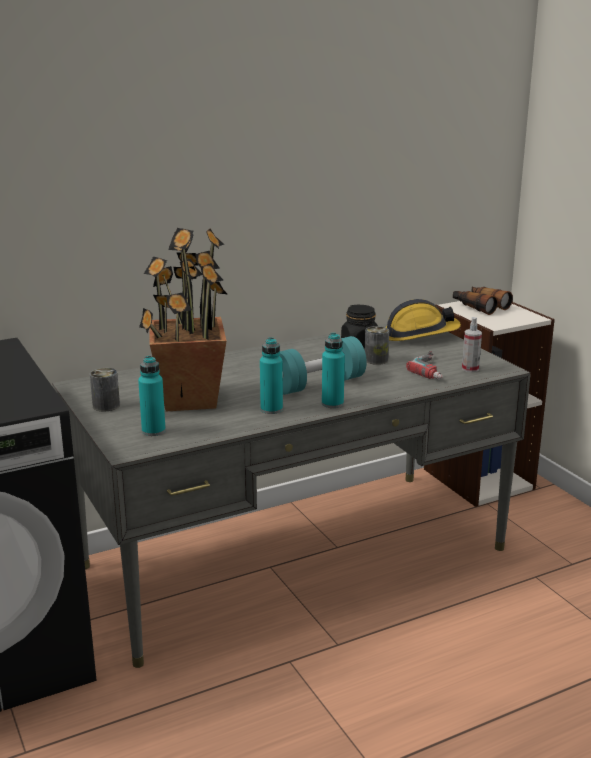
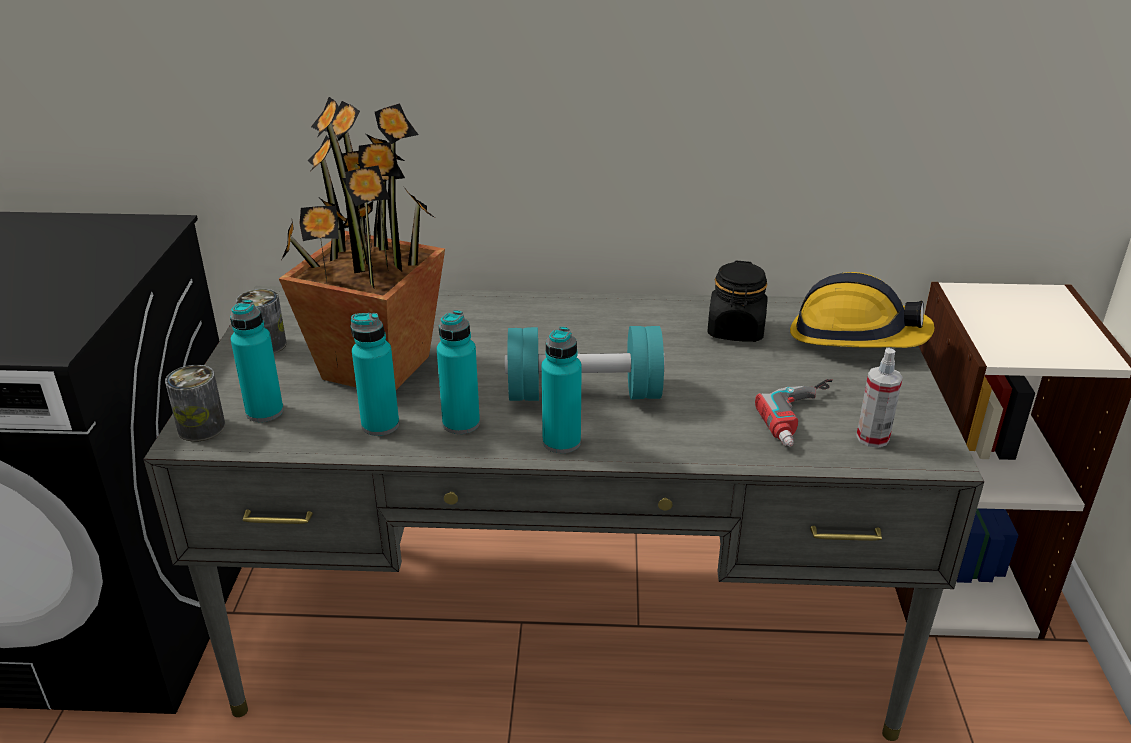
camera: 30 degrees right, 10 degrees up
(229, 420) = (380, 425): none -> turquoise bottle
(376, 360) = (728, 369): can -> can (201, 428)
(479, 306) = (1014, 305): binoculars -> none

